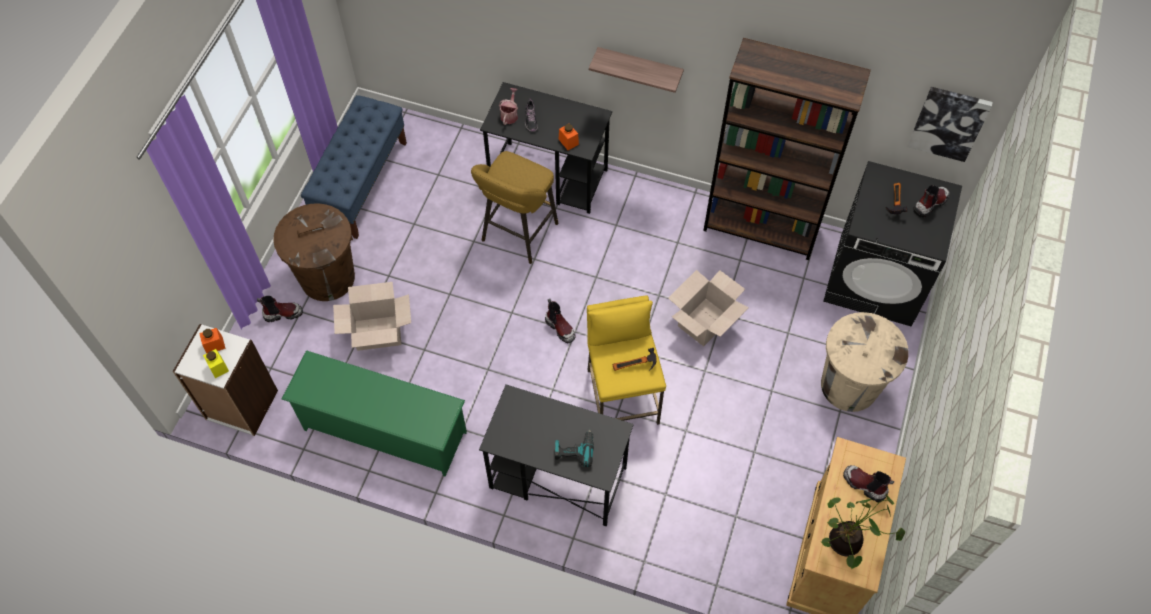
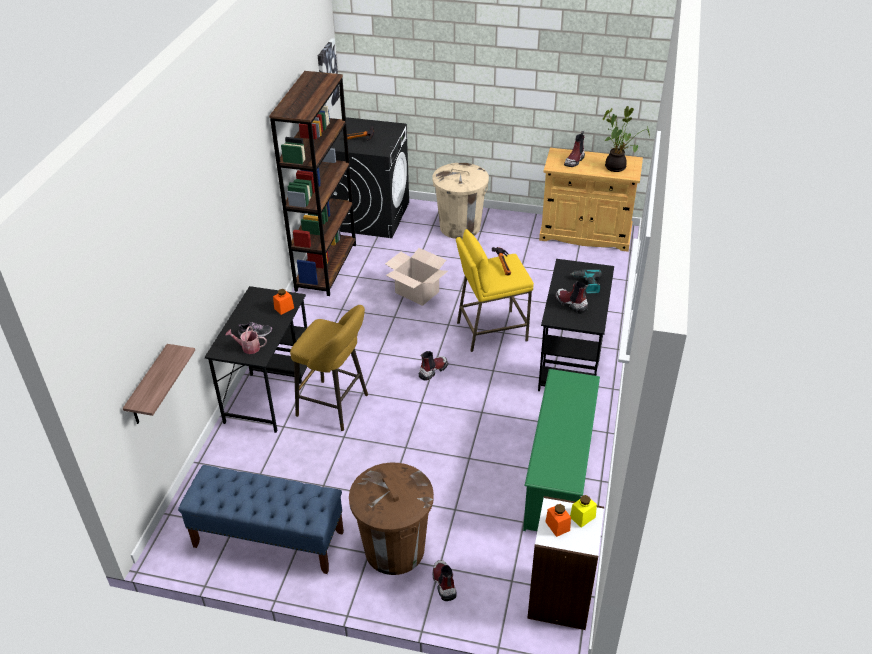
camera: 95 degrees left, 20 degrees down
(378, 332) = (455, 495): cardboard box -> none
(639, 68) = (244, 222): shelf -> shelf (149, 387)
(930, 203) = (359, 127): boot -> boot (570, 304)

